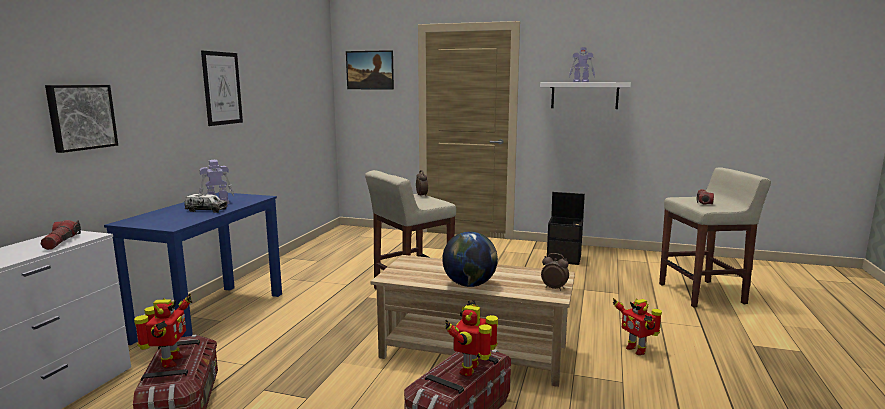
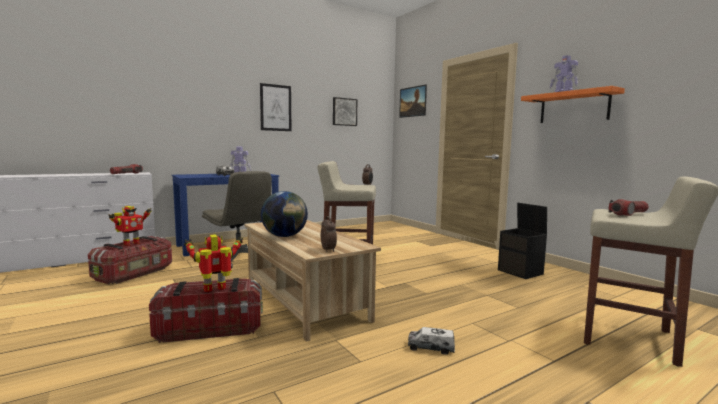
camera: 40 degrees right, 5 degrees down
(81, 117) = (166, 114): picture -> picture (344, 112)
(282, 331) = (239, 259): none -> grey office chair
(584, 95) = (574, 107): white shelf -> orange shelf
(636, 349) = (431, 347): toy robot -> toy truck

